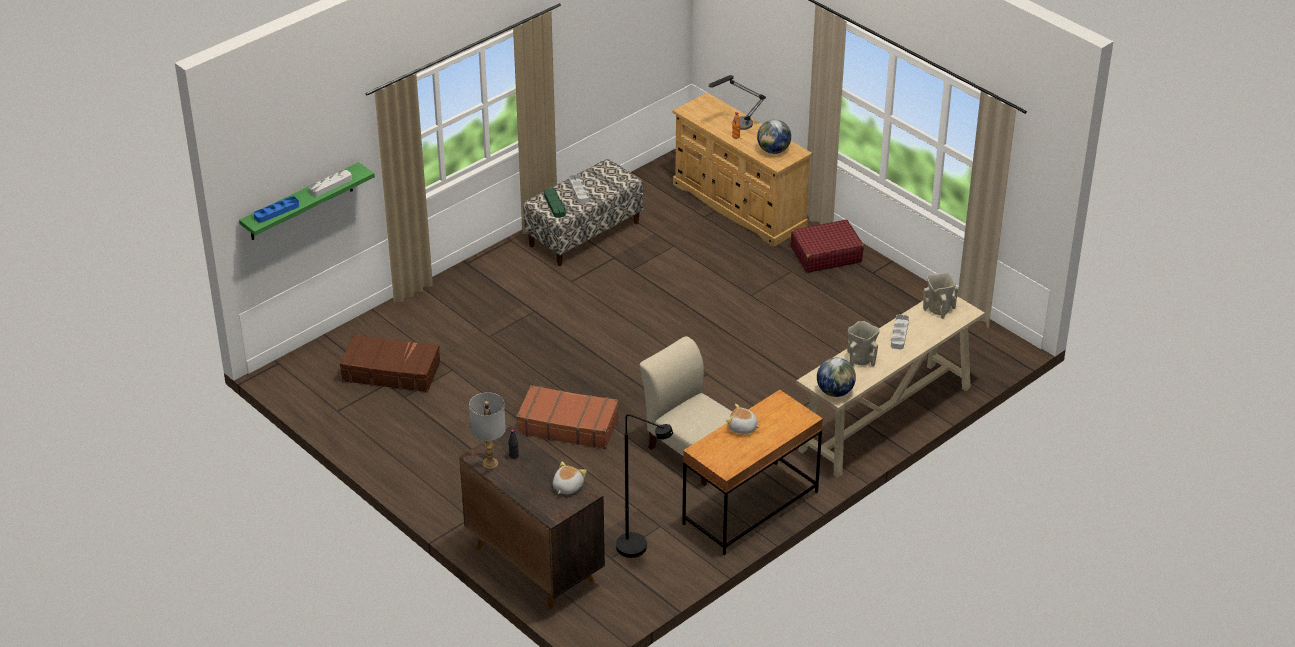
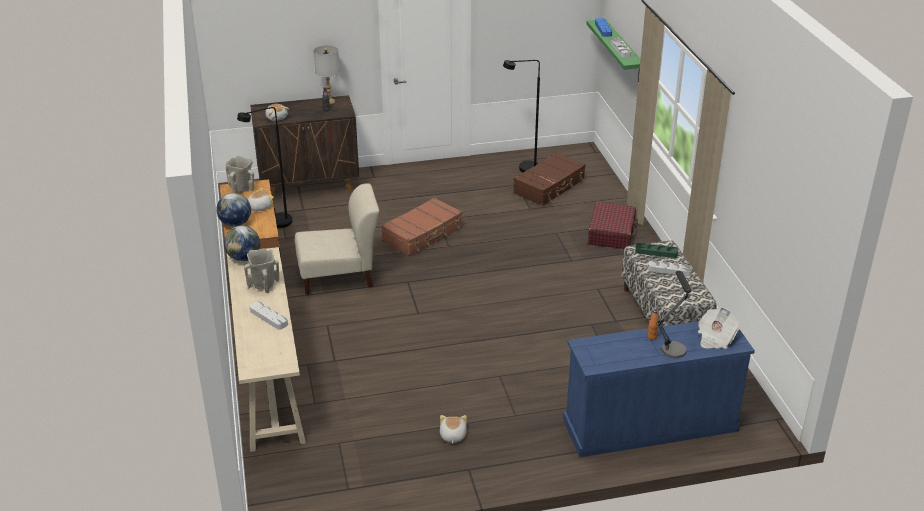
camera: 120 degrees right, 5 degrees down
(363, 404) = (523, 169): none -> black floor lamp
(708, 110) = (715, 338): none -> newspaper
(740, 205) = (649, 426): beige dresser -> blue dresser
(773, 151) = (607, 351): globe -> globe (235, 224)
(825, 254) = (523, 450): red suitcase -> red suitcase (611, 233)
(846, 293) = (452, 436): none -> plush toy
(938, 309) = (274, 354): beige vase -> beige vase (242, 189)

